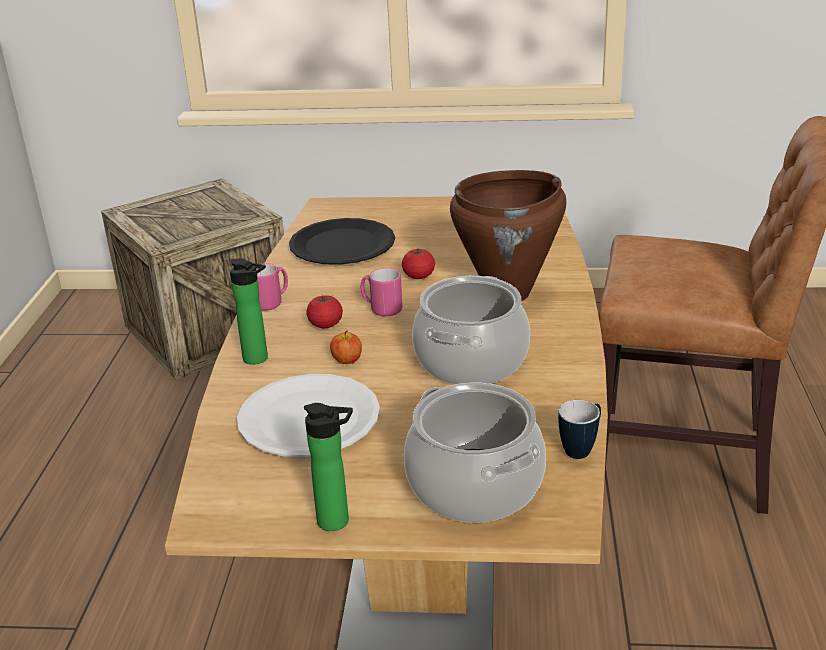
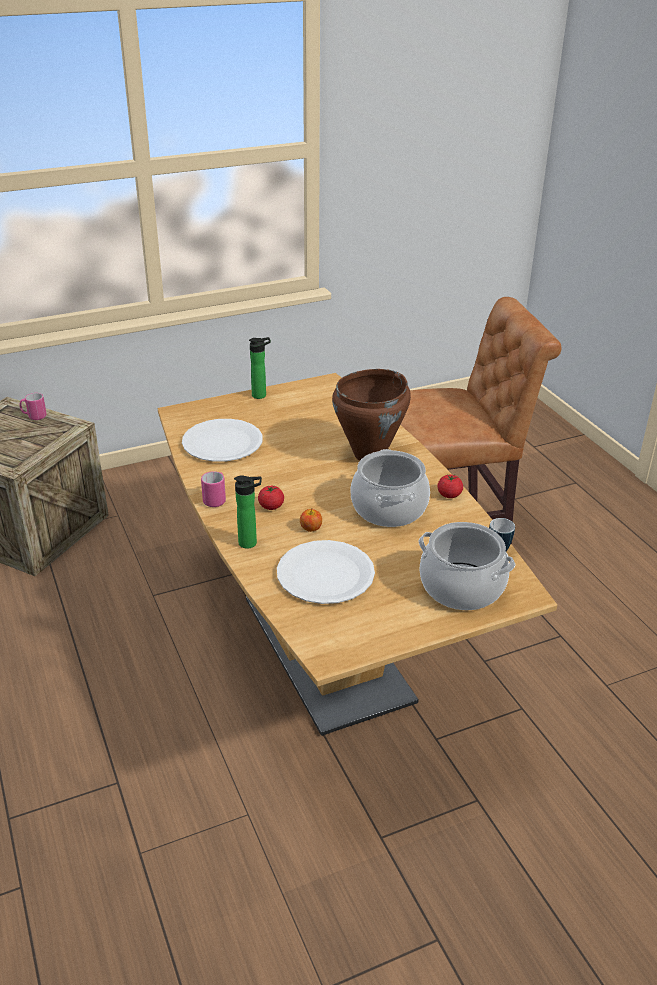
camera: 30 degrees left, 5 degrees up
(338, 522) = (406, 632): bottle -> bottle (261, 395)
(342, 245) = (222, 442): black plate -> white plate
(381, 309) = (298, 486): pink mug -> pink mug (34, 416)
(418, 276) = (299, 455): tomato -> tomato (449, 495)

